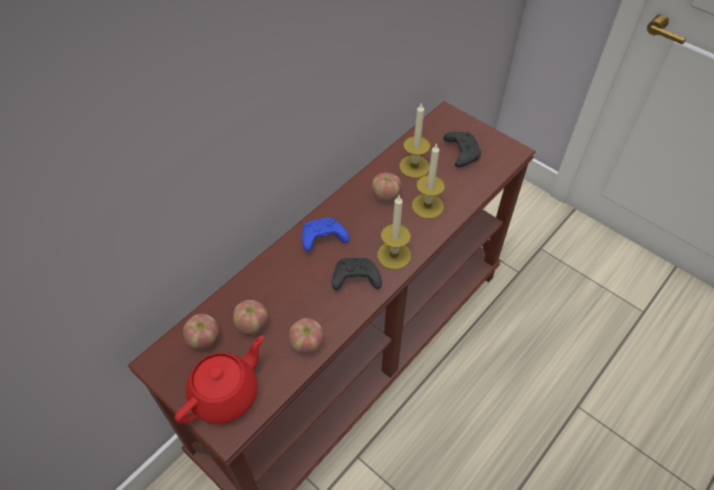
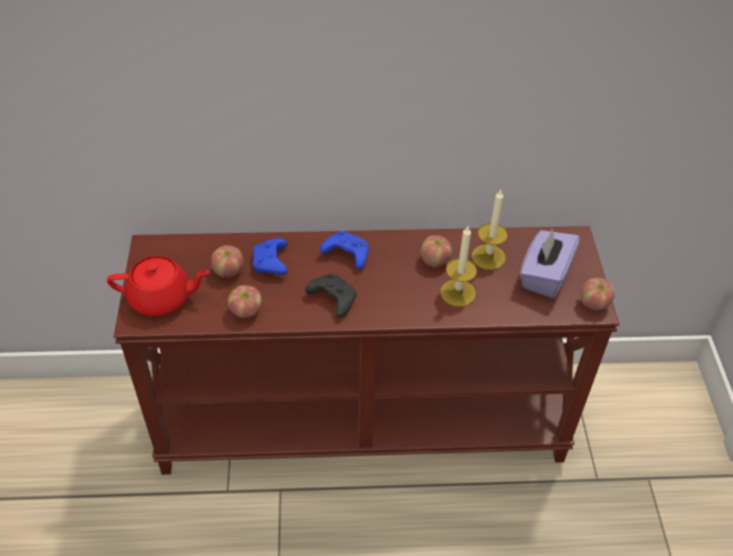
camera: 45 degrees right, 5 degrees down
(204, 339) = (190, 256): apple -> apple (594, 304)
(277, 291) = (271, 263): none -> blue game controller
(394, 255) = (382, 306): candle -> none
(461, 153) = (544, 276): black game controller -> purple tissue box

